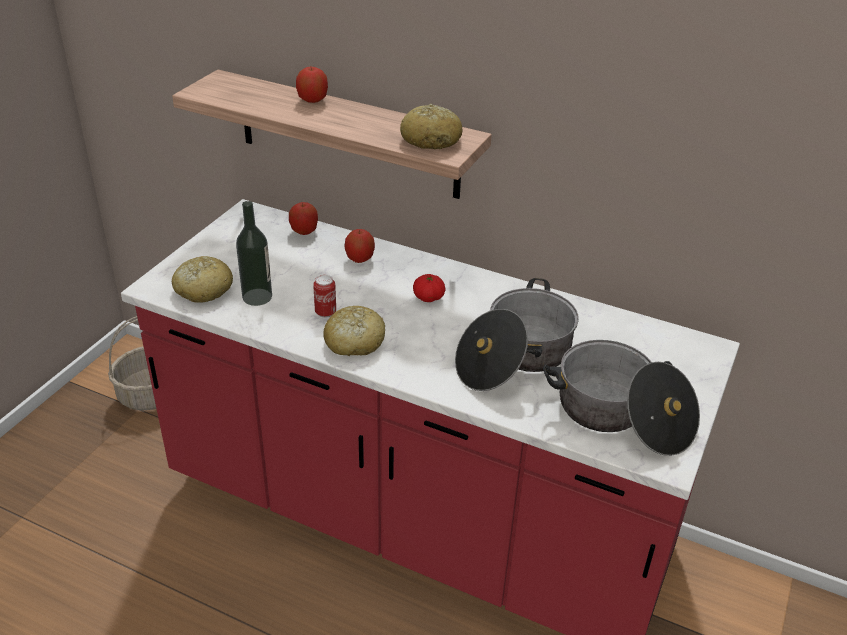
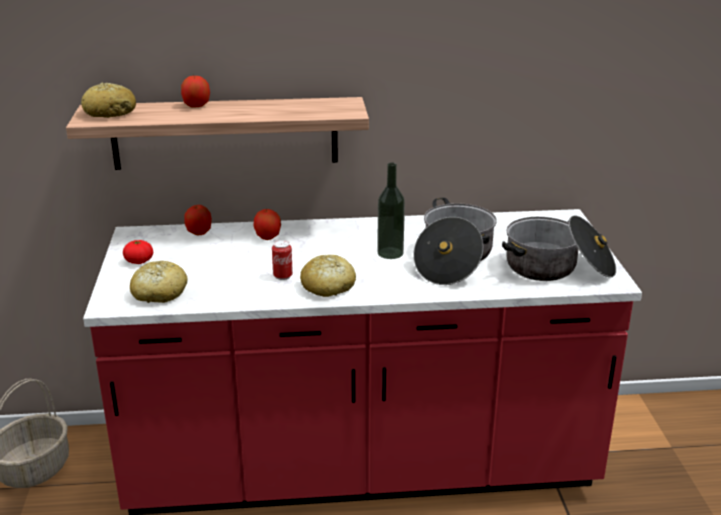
camera: 30 degrees left, 10 degrees down
(257, 297) = (213, 283): bottle -> bottle (390, 253)
(428, 297) = (350, 244): tomato -> tomato (139, 261)
(431, 139) = (325, 108): bread -> bread (110, 112)

